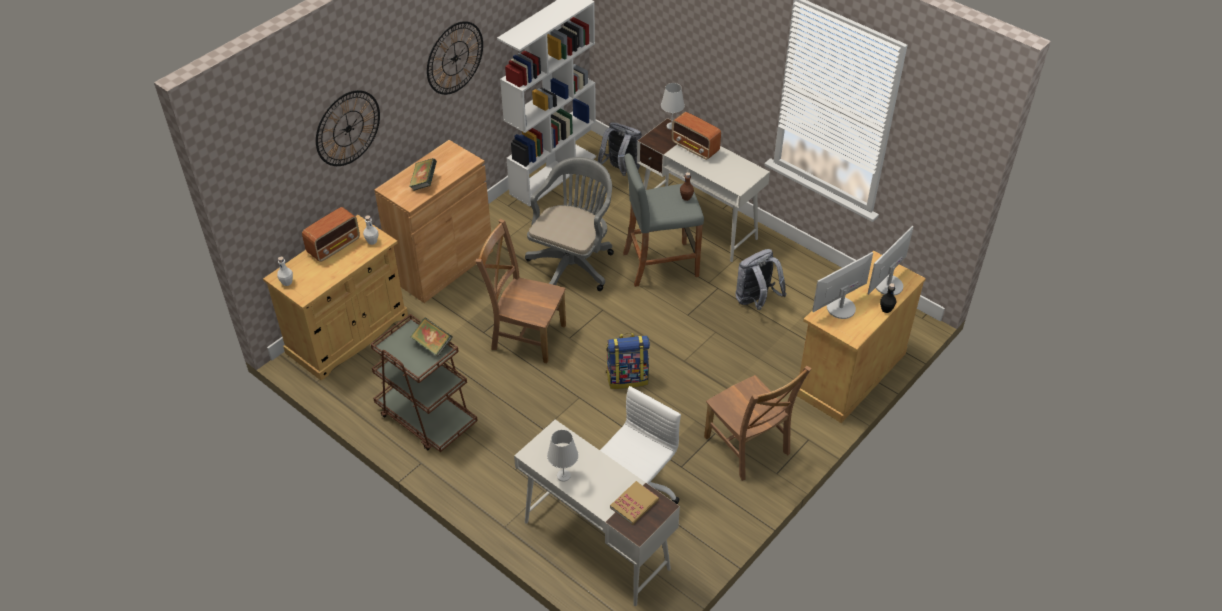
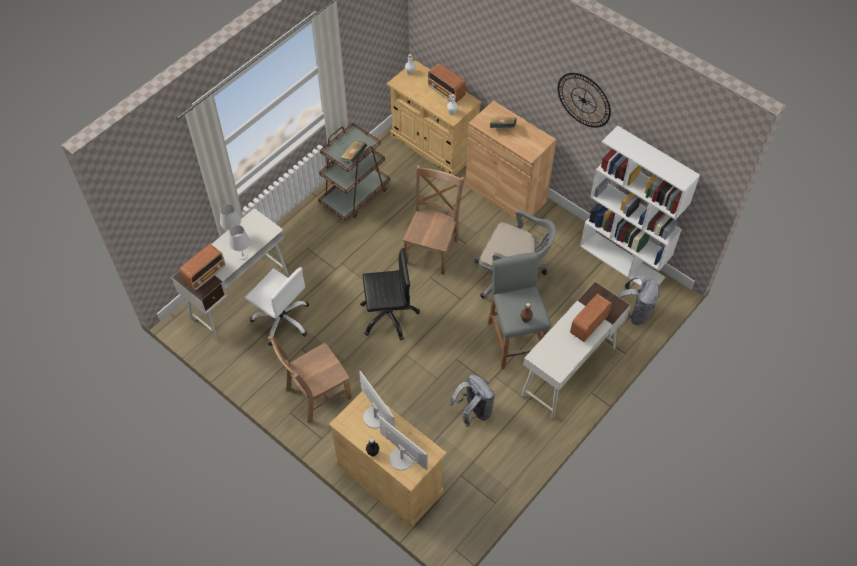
camera: 90 degrees right, 10 degrees up
(348, 128) = (492, 48): wall clock -> none
(627, 378) = (388, 315): backpack -> black office chair
(634, 504) = (205, 274): book -> radio
(671, 126) = (618, 307): white table lamp -> white table lamp (243, 255)

